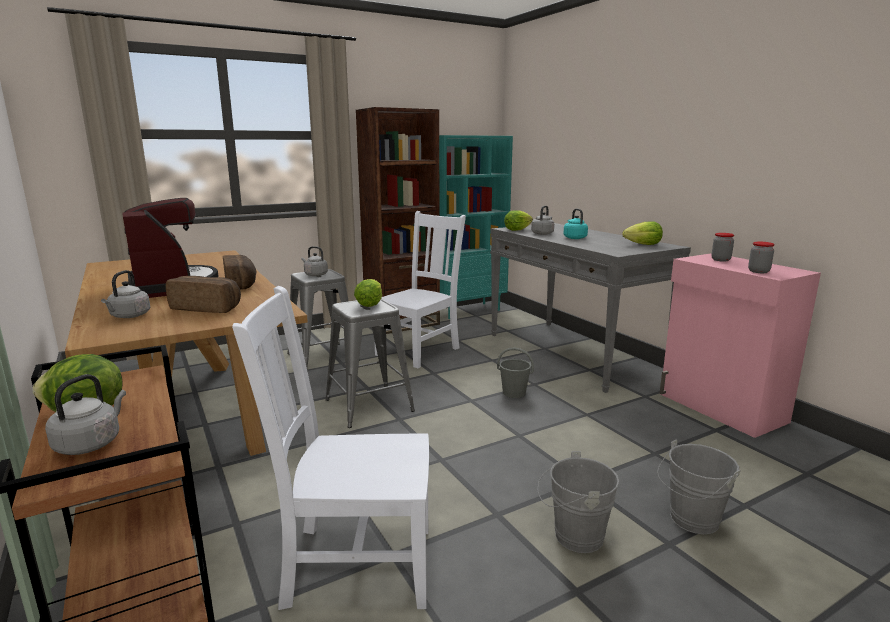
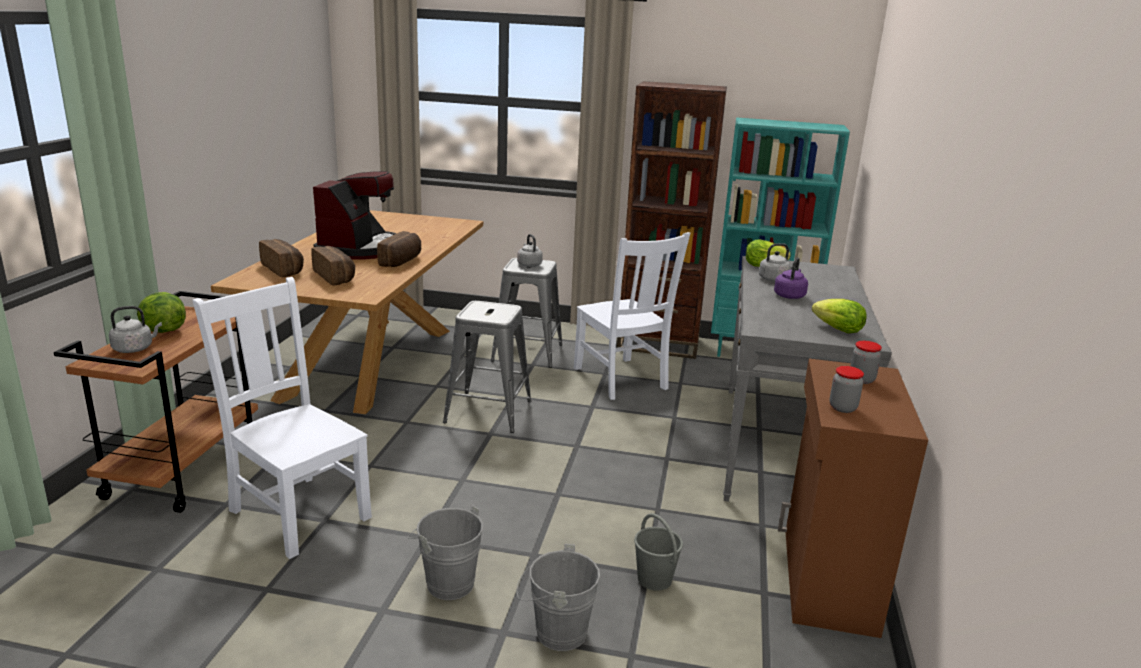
camera: 40 degrees right, 5 degrees up
(129, 316) = (284, 269): grey kettle -> bread
(370, 304) = (497, 310): lettuce -> none
(420, 351) = (621, 380): white chair -> white chair turned 75 degrees clockwise
(513, 393) = (628, 457): grey bucket -> grey bucket (654, 579)
(574, 238) = (789, 295): turquoise kettle -> purple kettle
(721, 408) = (826, 580): pink cabinet -> brown cabinet

